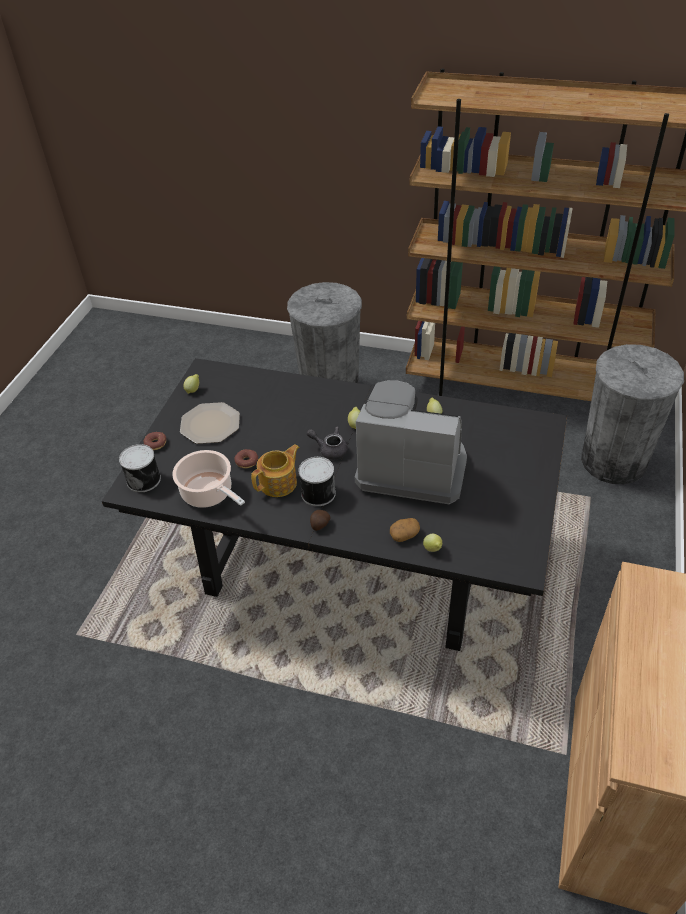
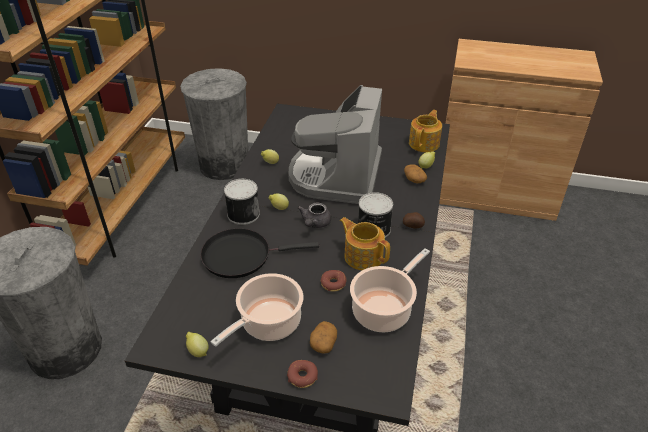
camera: 95 degrees left, 5 degrees down
(144, 479) = (367, 377): can -> can (242, 213)
(183, 455) = (323, 343): none -> potato
(210, 424) = (268, 324): plate -> cooking pot
(290, 404) = (241, 256): none -> black frying pan
(486, 554) = (424, 143): none -> teapot

